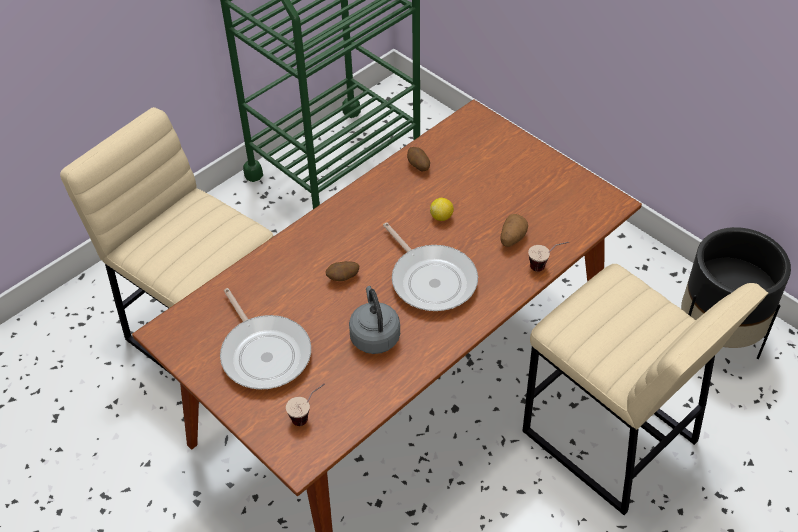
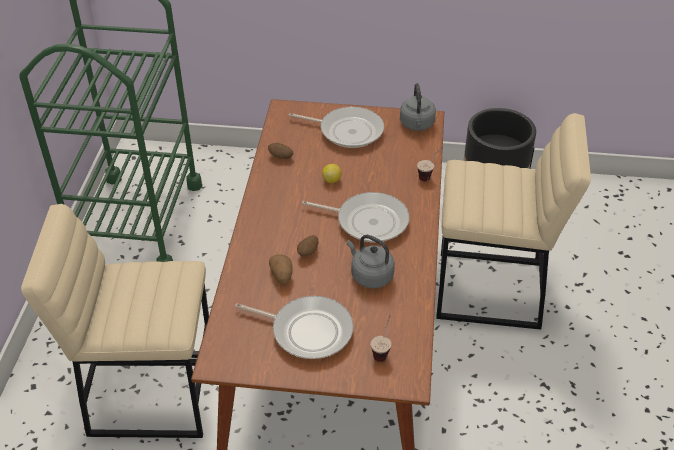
camera: 40 degrees left, 5 degrees down
(512, 173) = (347, 131): none -> frying pan
(512, 238) = (390, 169): potato -> potato (281, 276)
(593, 204) = (417, 125): none -> grey kettle

